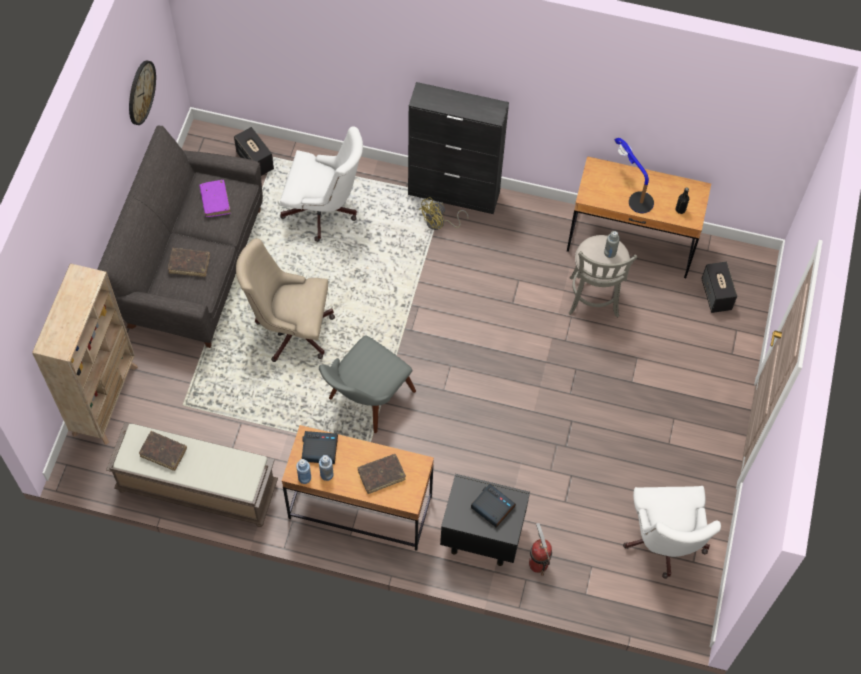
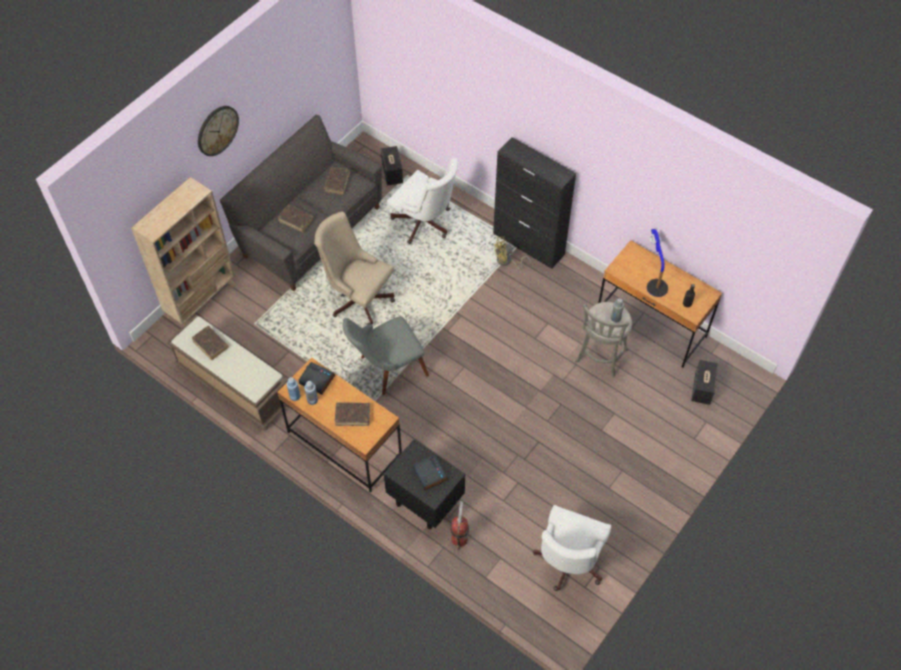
camera: 25 degrees right, 5 degrees down
(141, 92) = (304, 80): wall clock -> wall clock (217, 130)
(215, 201) = (337, 183): purple book -> brown book

